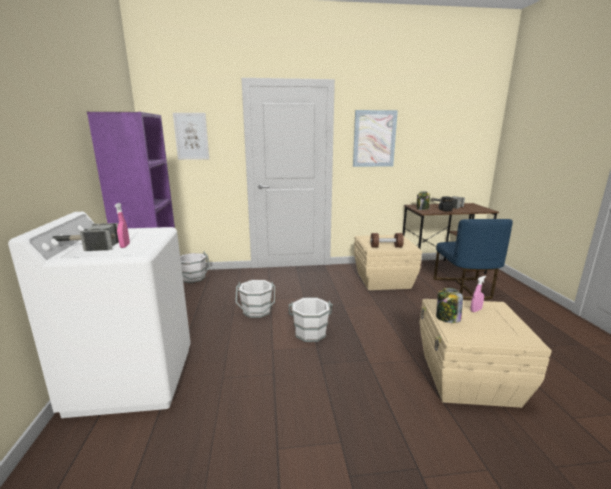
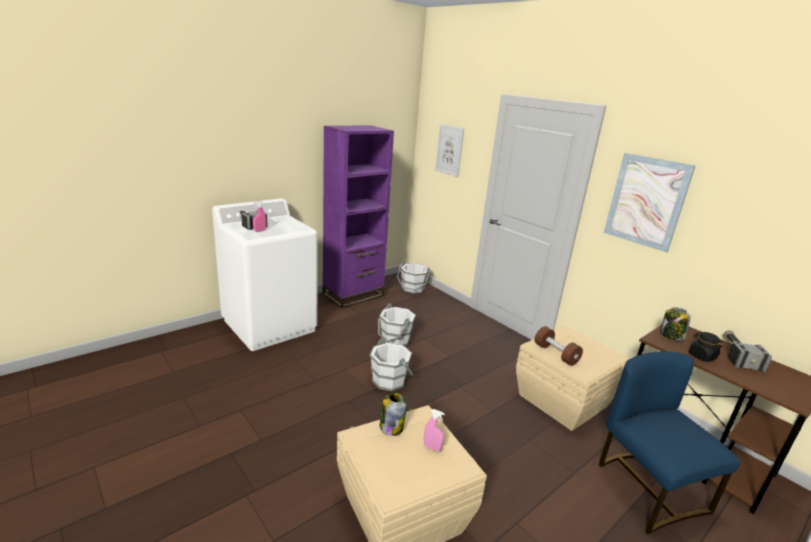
camera: 55 degrees right, 5 degrees up
(464, 288) = (647, 488): blue chair -> blue chair turned 105 degrees clockwise

